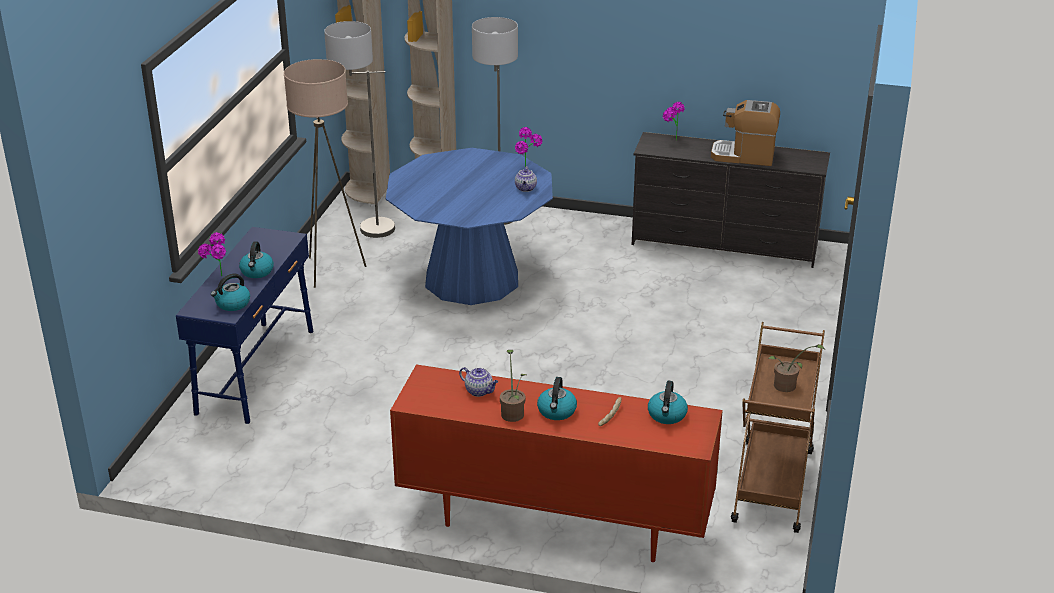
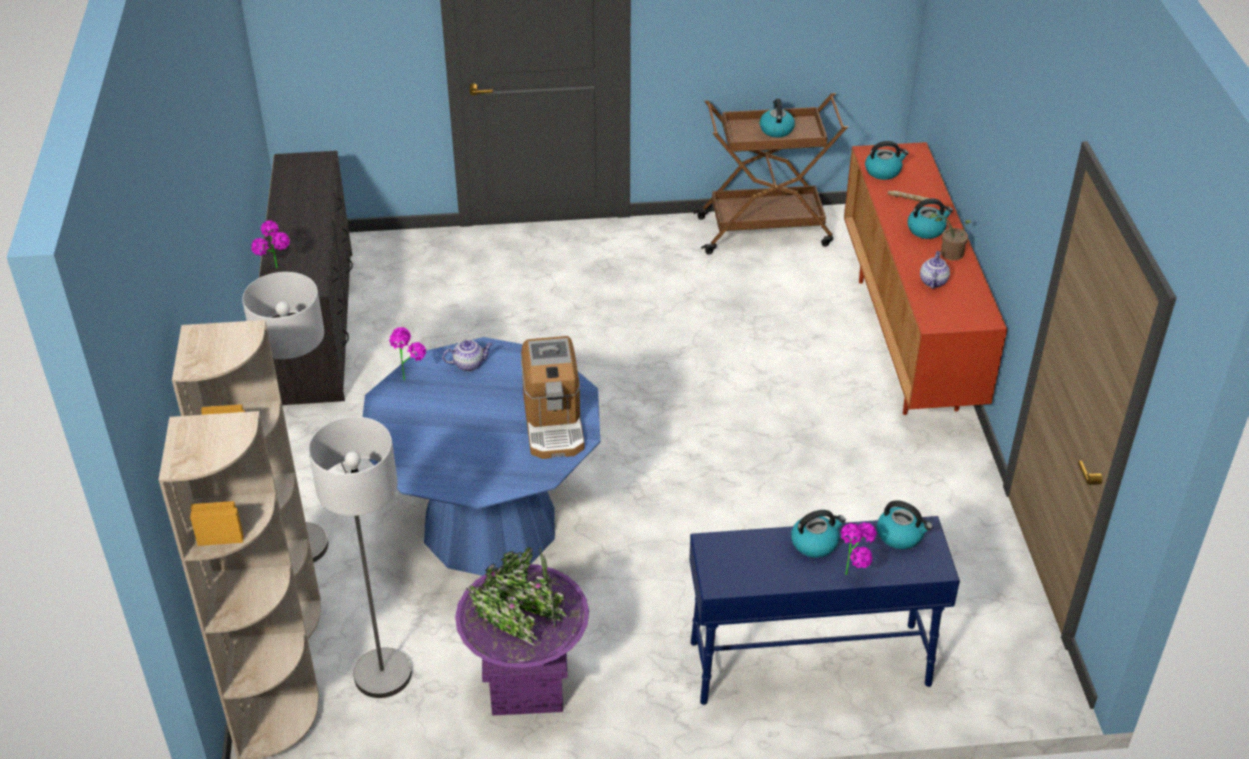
camera: 110 degrees left, 10 degrees up
(330, 270) = (527, 685): beige floor lamp -> purple planter
(744, 156) = (306, 210): coffee machine -> coffee machine (553, 423)
(788, 387) = (776, 129): potted plant -> kettle

